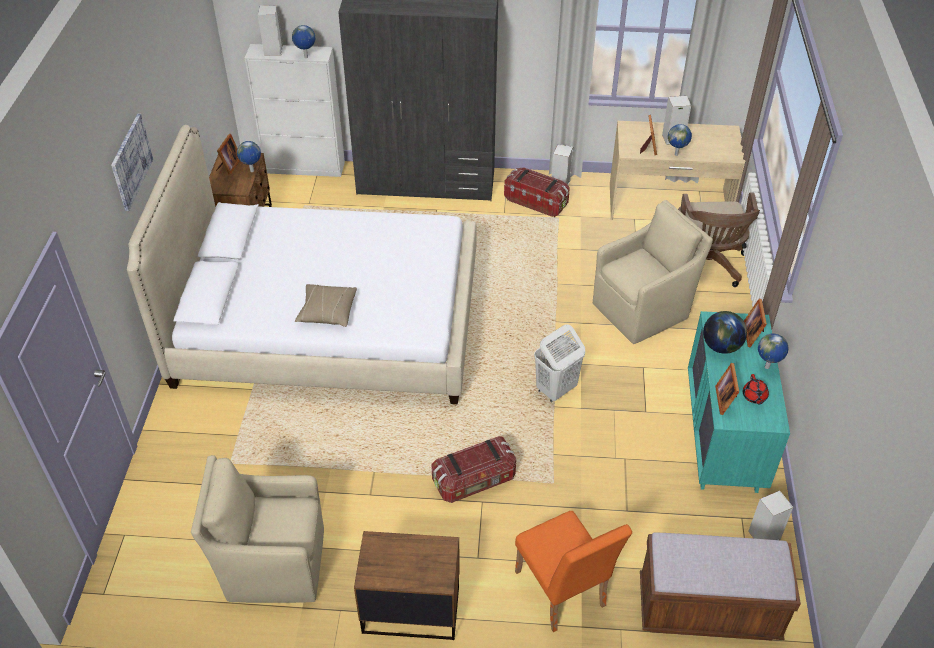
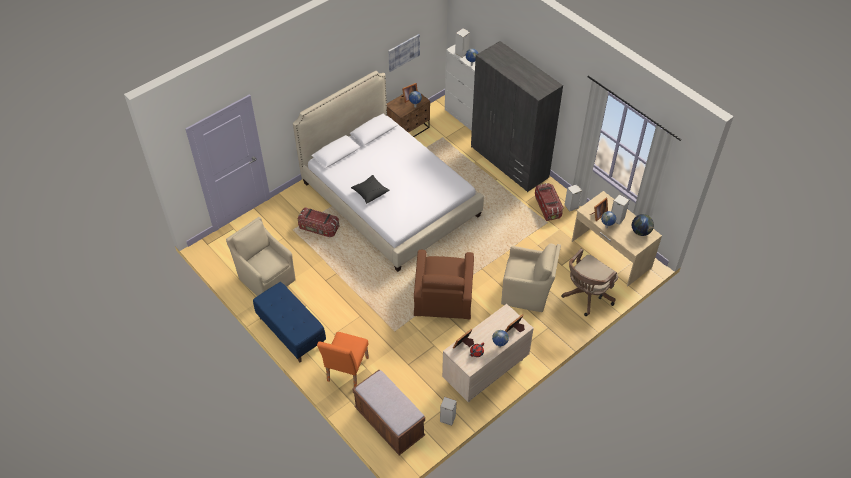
camera: 45 degrees right, 5 degrees up
(131, 161) = (324, 78): picture -> picture (403, 52)
(327, 312) = (370, 192): beige pillow -> black pillow
(410, 609) = (291, 331): brown nightstand -> blue bench
(474, 481) = (367, 306): storage box -> storage box (318, 228)
(556, 389) = (443, 297): white laundry basket -> brown armchair
(721, 346) = (493, 323): globe -> globe (640, 232)
(723, 437) = (485, 371): turquoise dresser -> beige dresser

